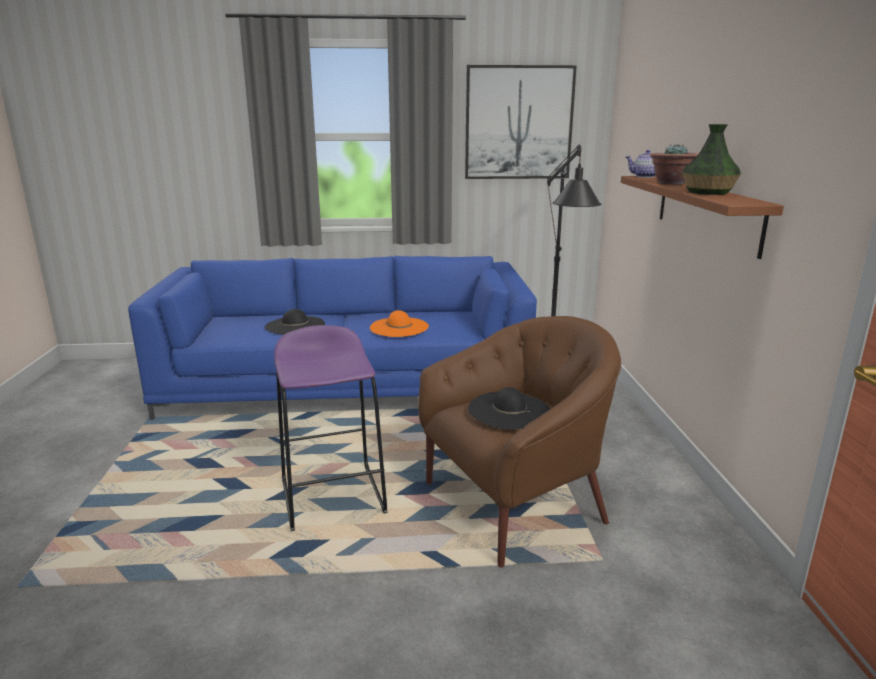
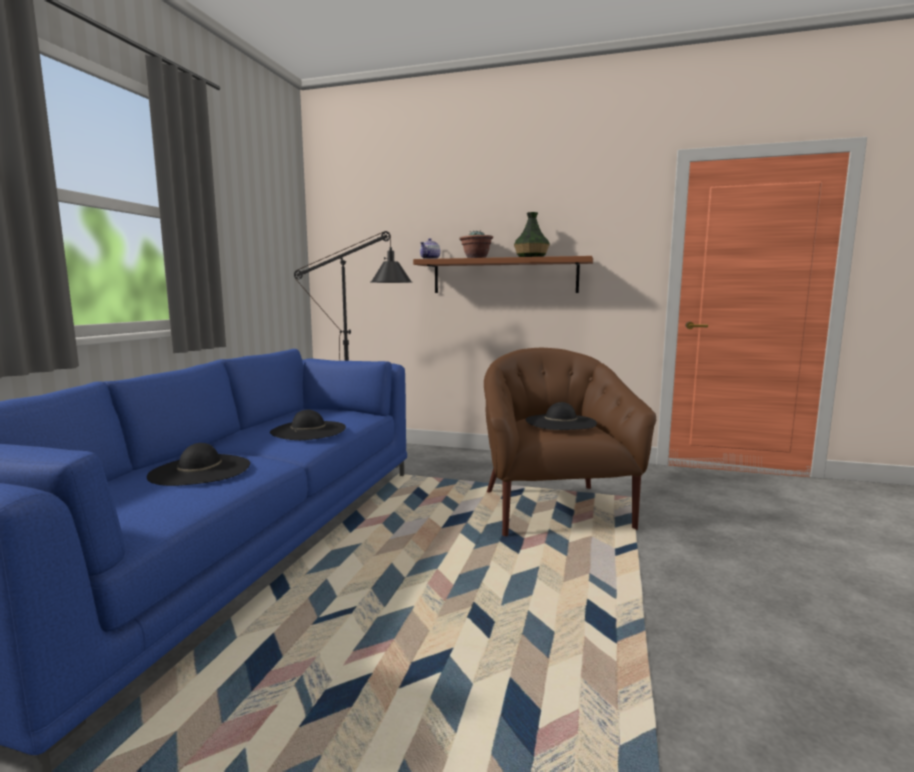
camera: 70 degrees left, 10 degrees down
(333, 496) = (501, 589): purple stool -> none
(399, 327) = (308, 430): orange hat -> black hat
(518, 123) = (254, 216): picture -> none

